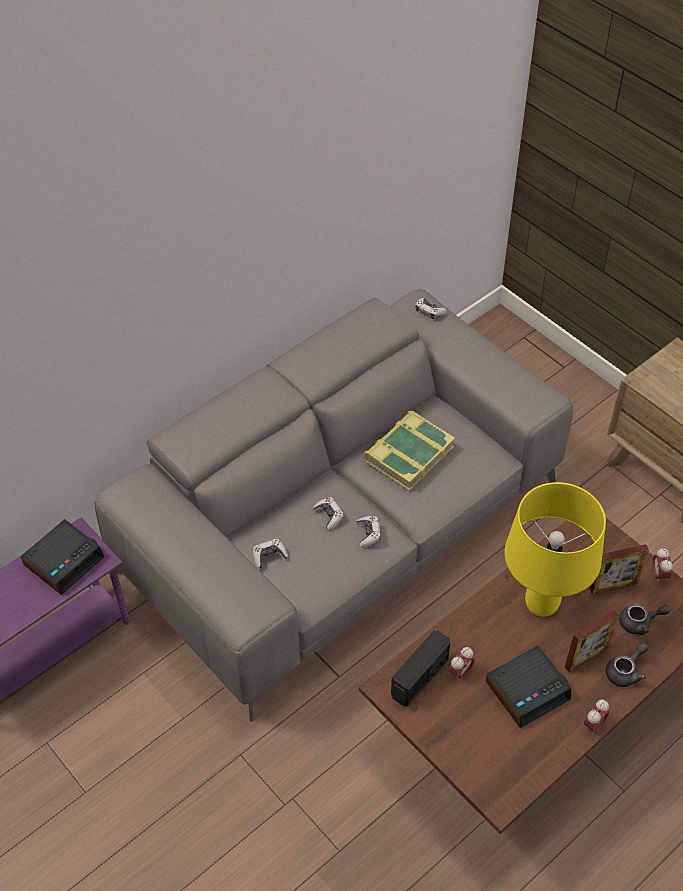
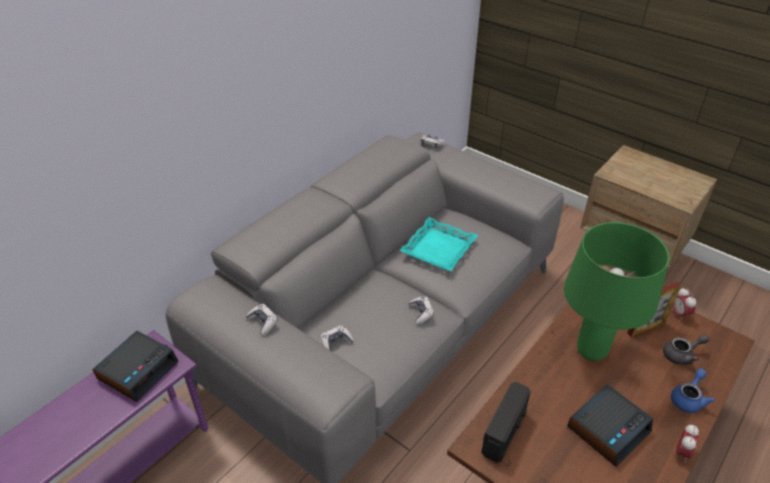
camera: 10 degrees left, 10 degrees down
(329, 515) = (383, 302): game controller -> game controller (263, 322)
(408, 454) = (438, 248): book -> turquoise tray
(460, 672) = (540, 421): alarm clock -> none
(542, 604) = (591, 351): yellow table lamp -> green table lamp
(586, 657) = (649, 391): picture frame -> none
(625, 671) = (688, 398): grey teapot -> blue teapot

